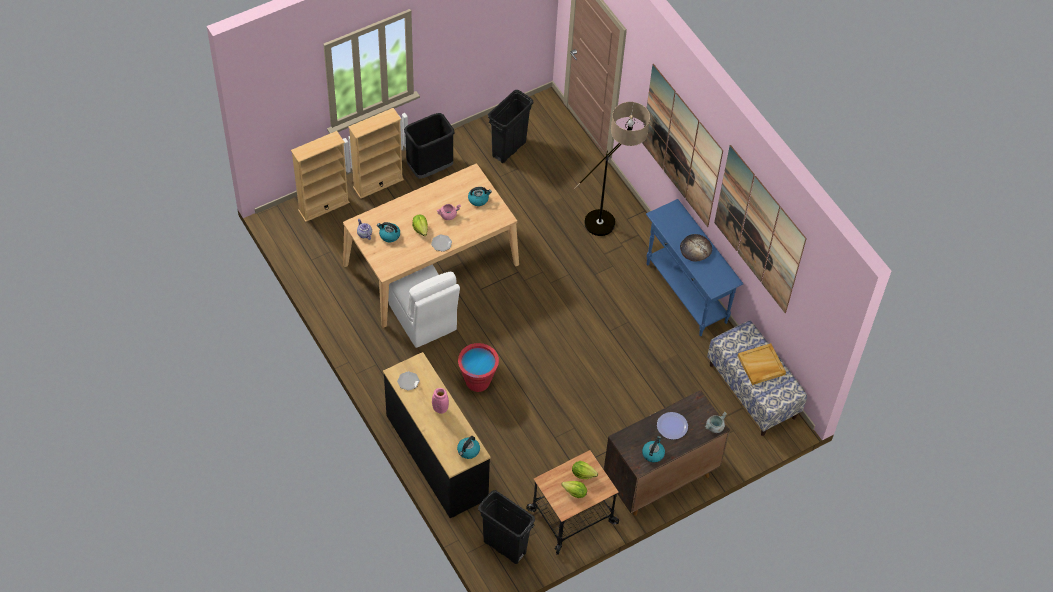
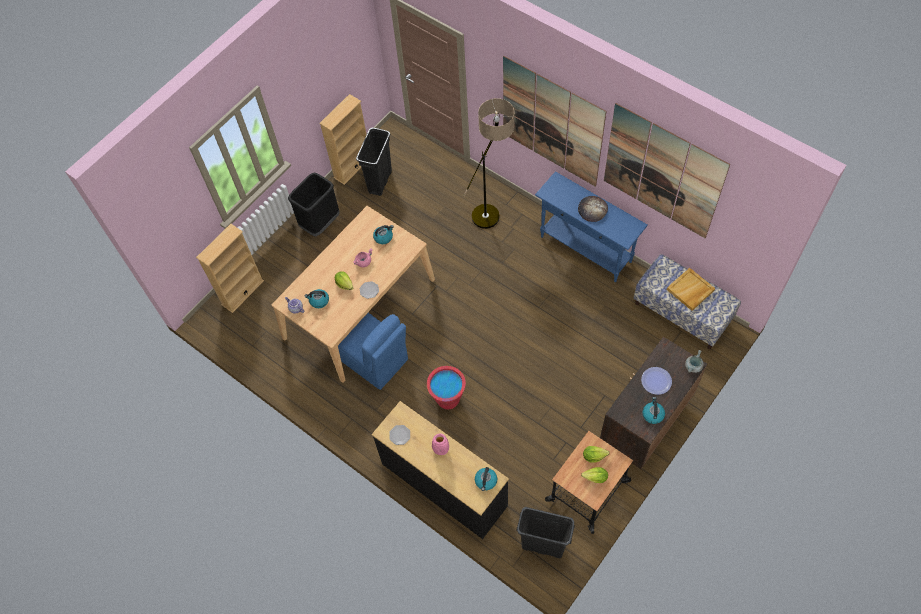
camera: 15 degrees left, 5 degrees up
(378, 183) = (281, 254): beige bookcase -> beige bookcase (352, 167)
(423, 318) = (374, 360): white chair -> blue chair

